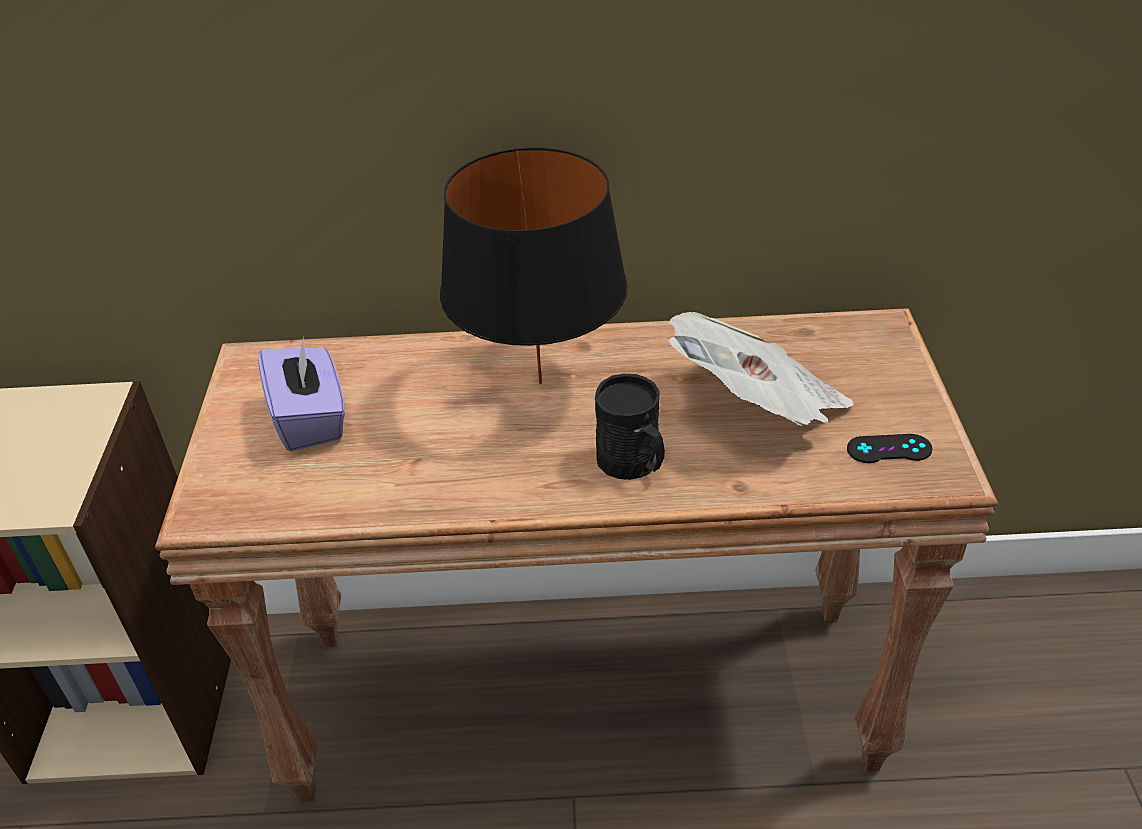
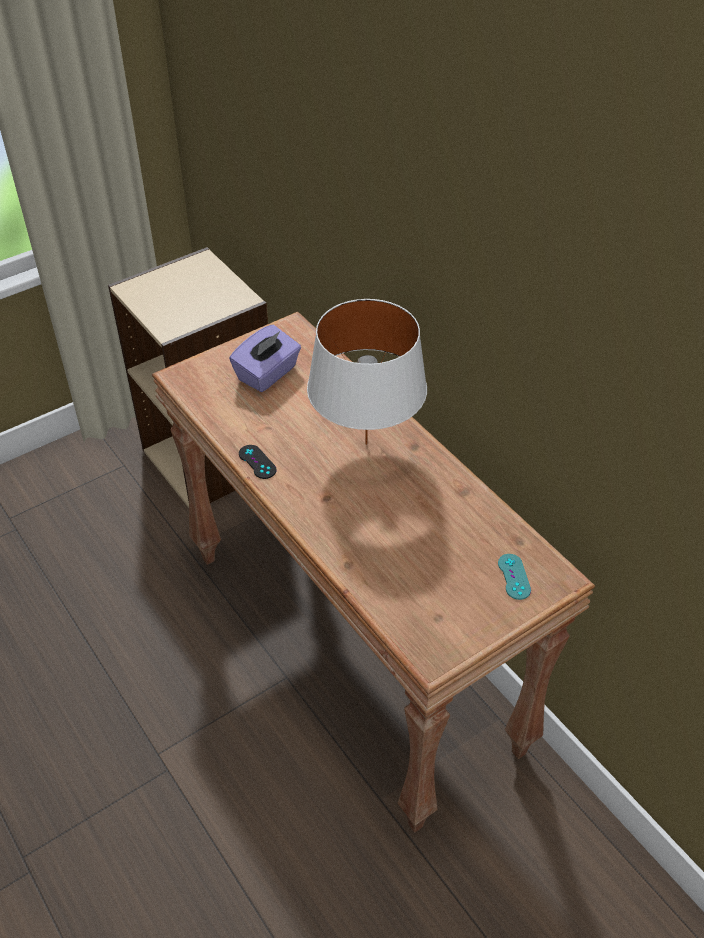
camera: 55 degrees right, 5 degrees up
(539, 383) = (366, 443): black table lamp -> white table lamp
(633, 463) = (331, 512): black mug -> none
(758, 407) = (422, 546): newspaper -> none
(859, 357) = (514, 576): none -> turquoise game controller
(889, 449) = (433, 622): black game controller -> black game controller (257, 462)

